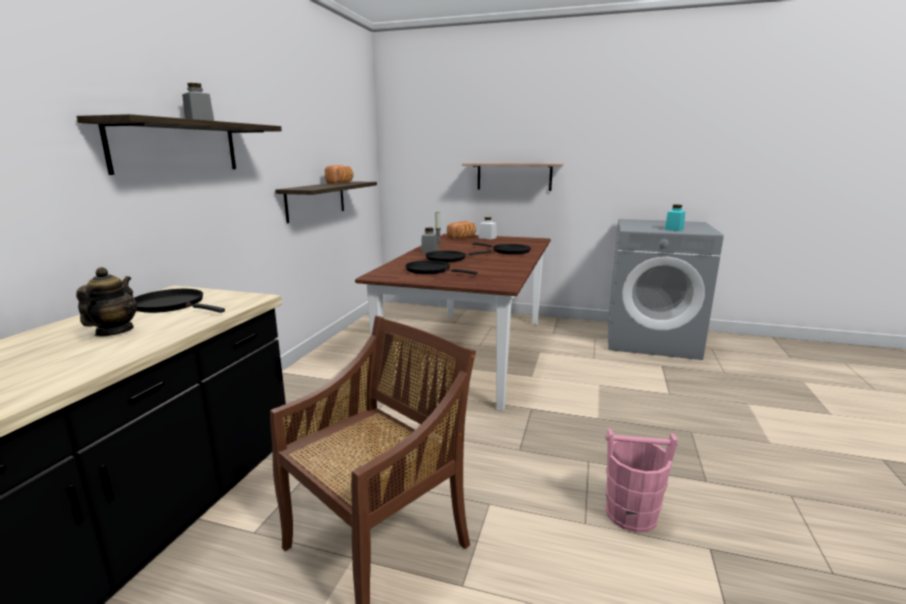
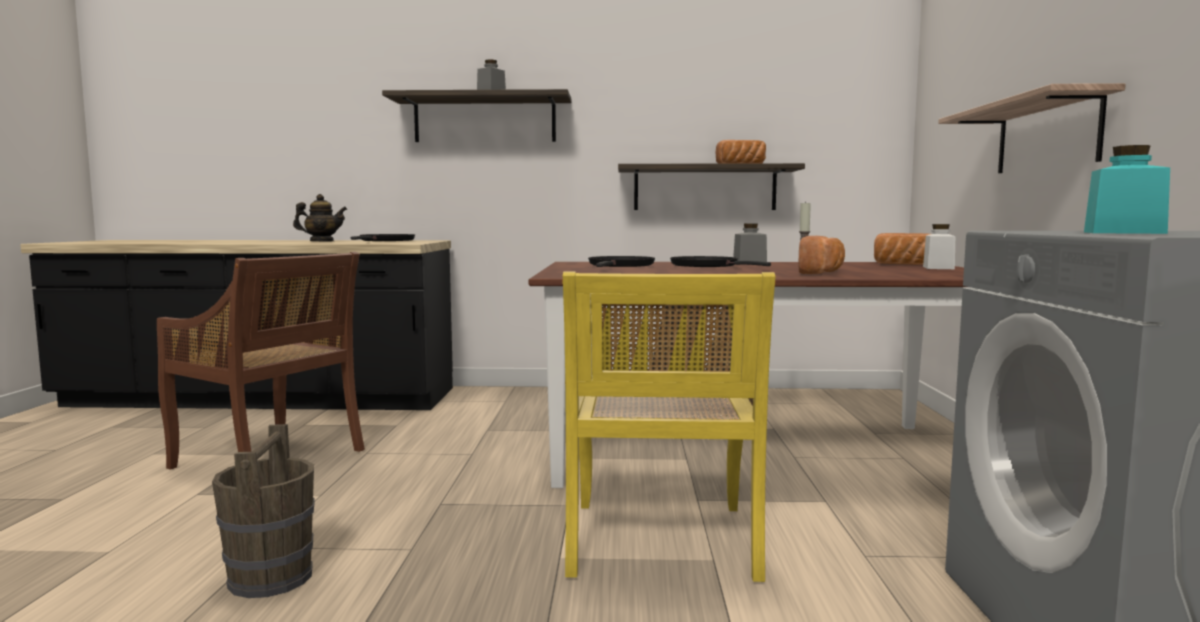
camera: 75 degrees right, 10 degrees down
(508, 251) = (822, 273): black frying pan -> bread
(581, 392) = (661, 542): none -> yellow chair
(630, 514) = (271, 577): pink bucket -> brown bucket

